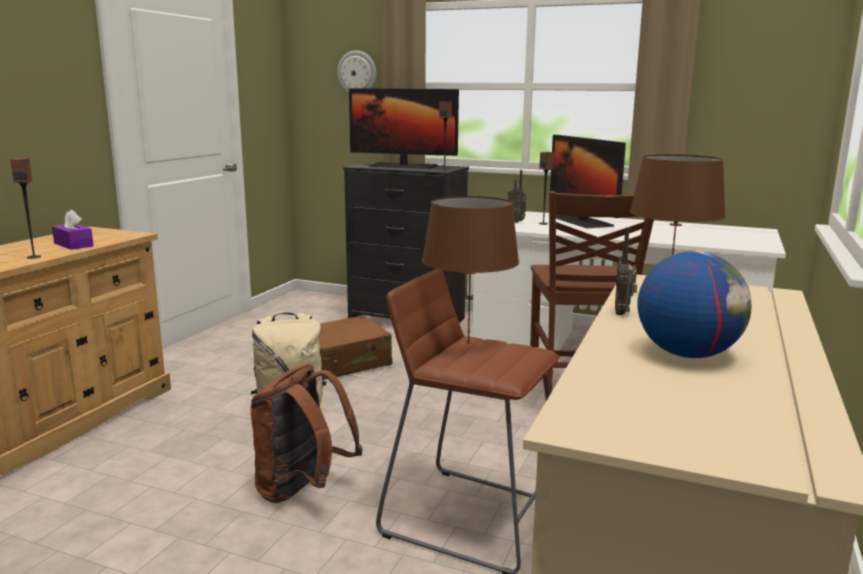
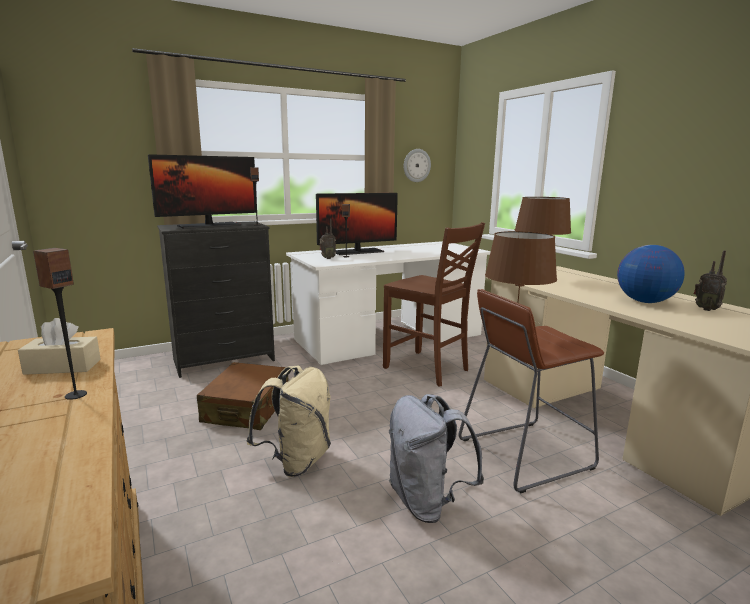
camera: 50 degrees left, 0 degrees up
(73, 245) = (63, 367): purple tissue box -> beige tissue box
(302, 490) = (427, 502): brown backpack -> grey backpack
(357, 73) = (116, 140): wall clock -> wall clock (416, 165)
(581, 221) = (358, 252): monitor -> monitor turned 45 degrees counterclockwise
(623, 313) = (565, 292): radio -> radio (706, 309)

